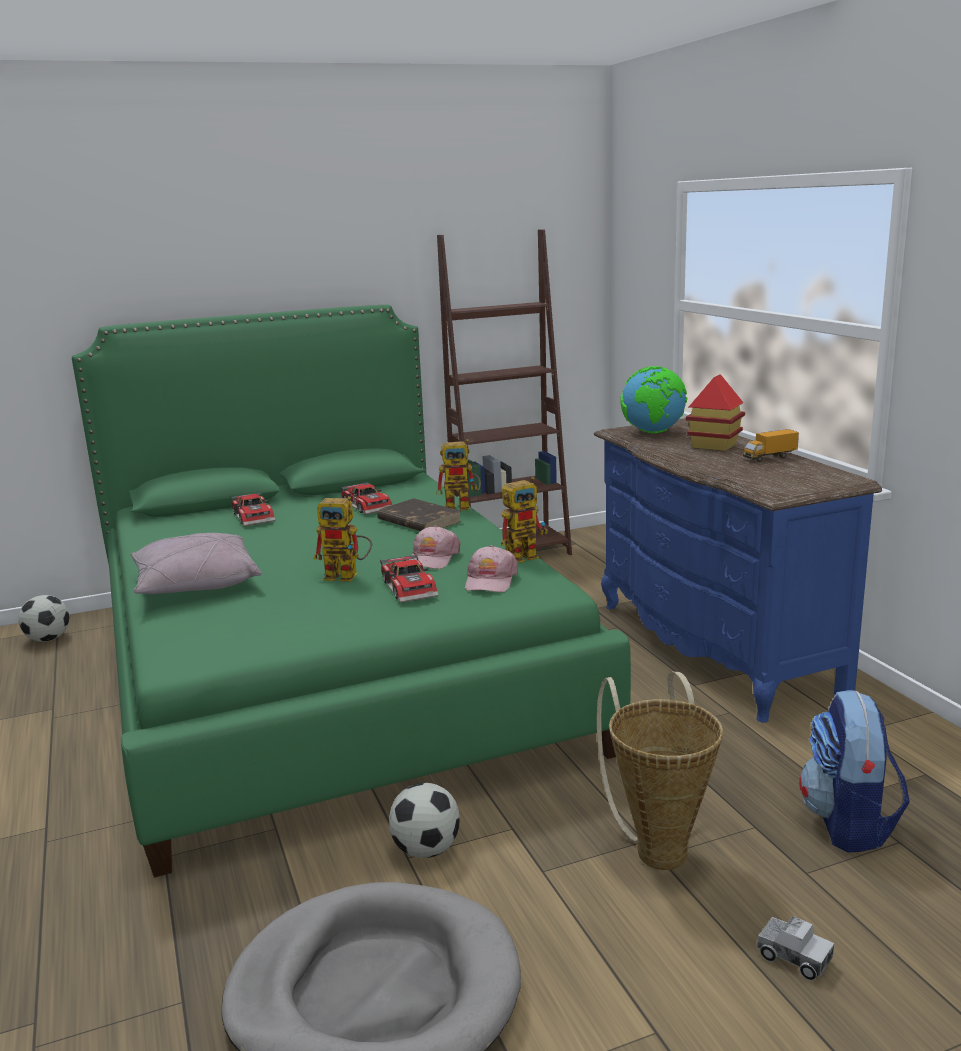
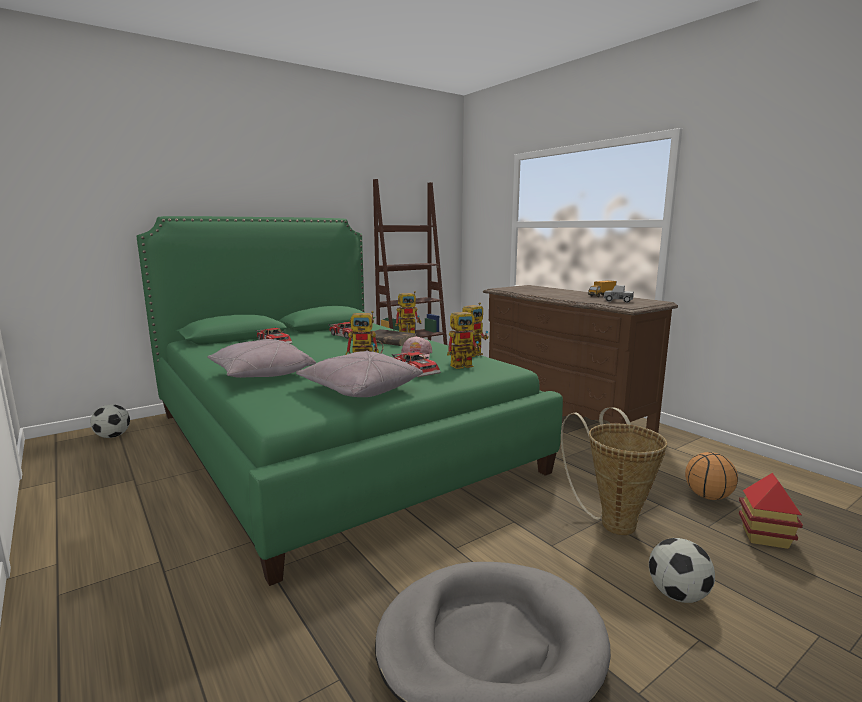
camera: 15 degrees left, 5 degrees down
(305, 622) = (360, 390): none -> purple pillow
(426, 849) = (465, 541): football -> football (677, 594)
(490, 580) = (465, 365): pink cap -> toy robot
(653, 432) = (520, 289): globe -> none
(711, 649) = (562, 415): blue dresser -> brown dresser
(714, 445) = (562, 292): toy house -> toy house (764, 537)
(793, 957) = (742, 577): toy truck -> toy truck (618, 301)
(849, 824) = (708, 497): backpack -> basketball

